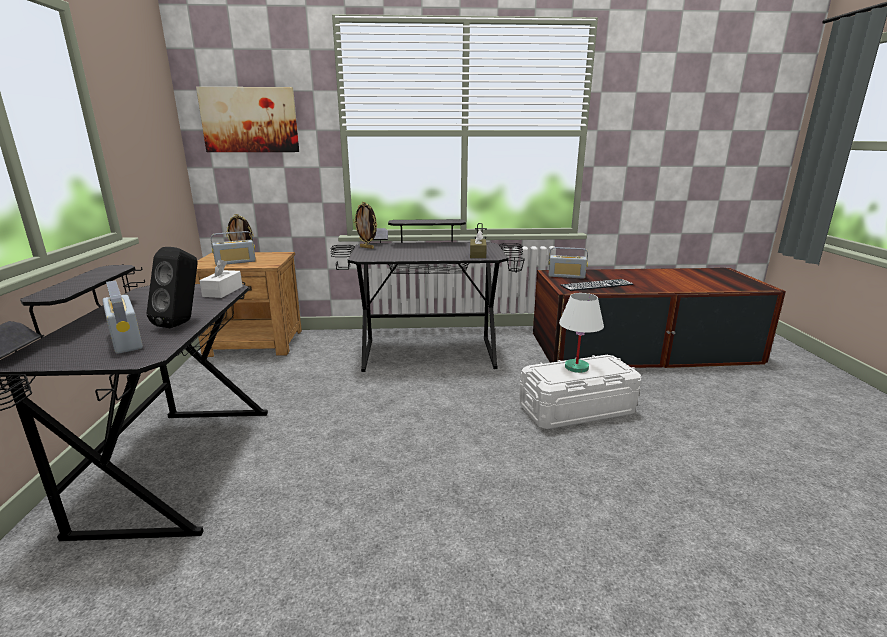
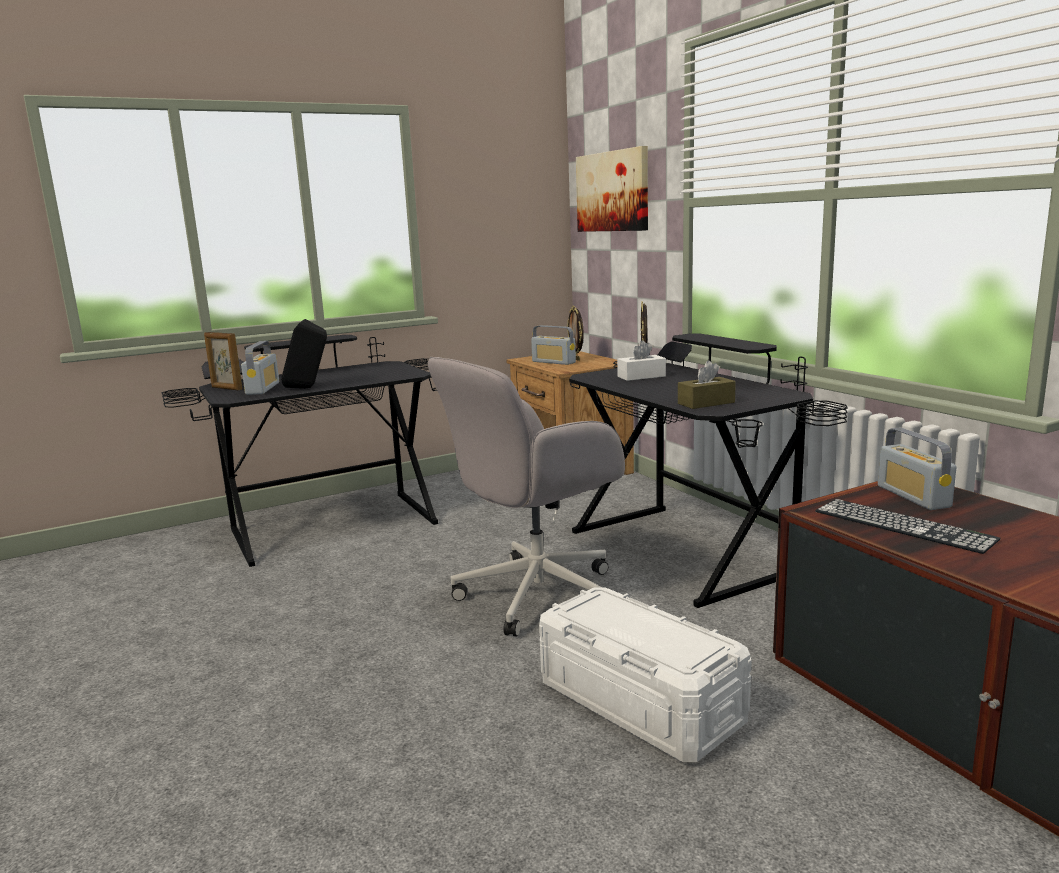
camera: 65 degrees right, 5 degrees down
(67, 357) = (226, 388): none -> picture frame
(126, 340) = (263, 388): radio -> radio turned 150 degrees clockwise
(223, 291) = (398, 375): white tissue box -> white tissue box (641, 376)
(436, 406) = (536, 596): none -> grey office chair
(577, 367) = (642, 623): white table lamp -> none

